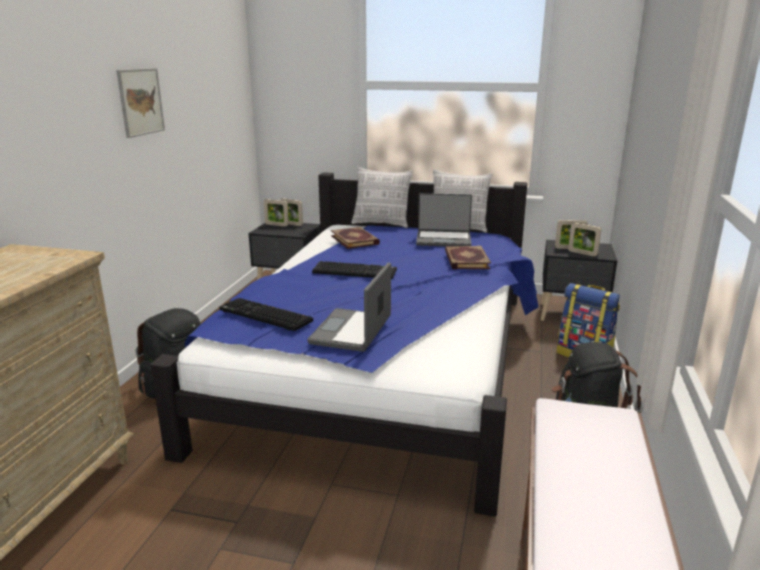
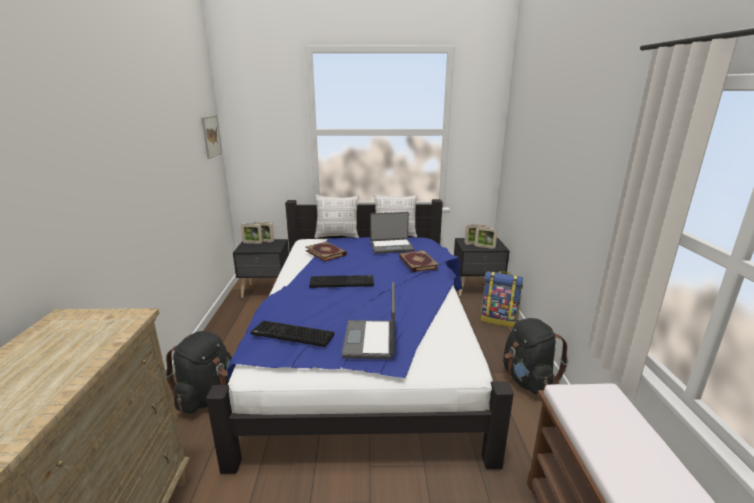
camera: 15 degrees left, 0 degrees up
(140, 102) = (148, 158): picture -> picture (211, 136)

